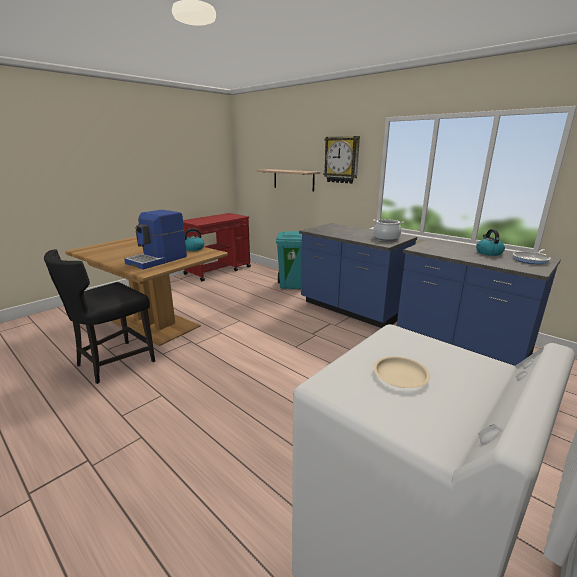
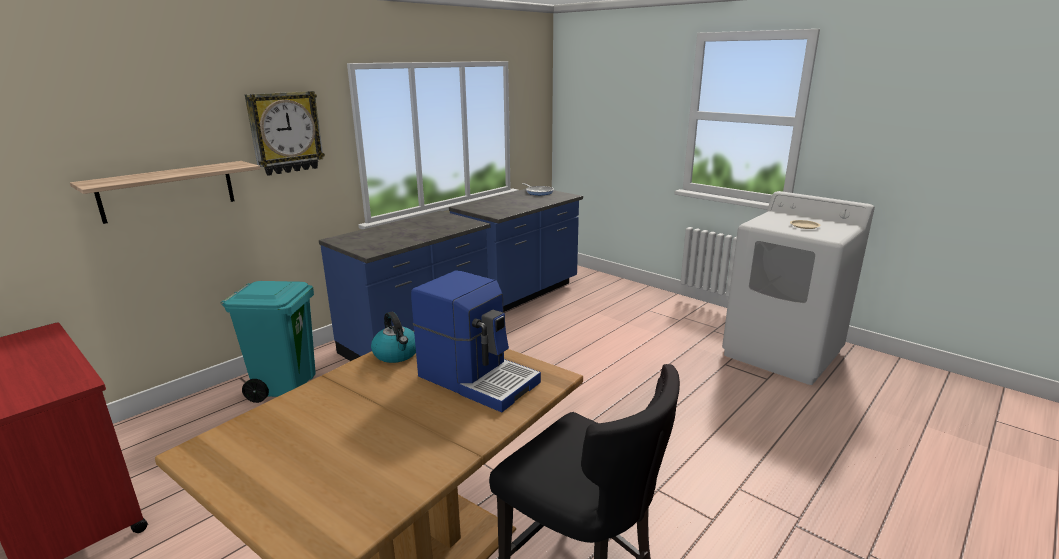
camera: 90 degrees left, 0 degrees up
(386, 238) = (444, 221): cooking pot -> none
(488, 252) = (516, 198): kettle -> none

